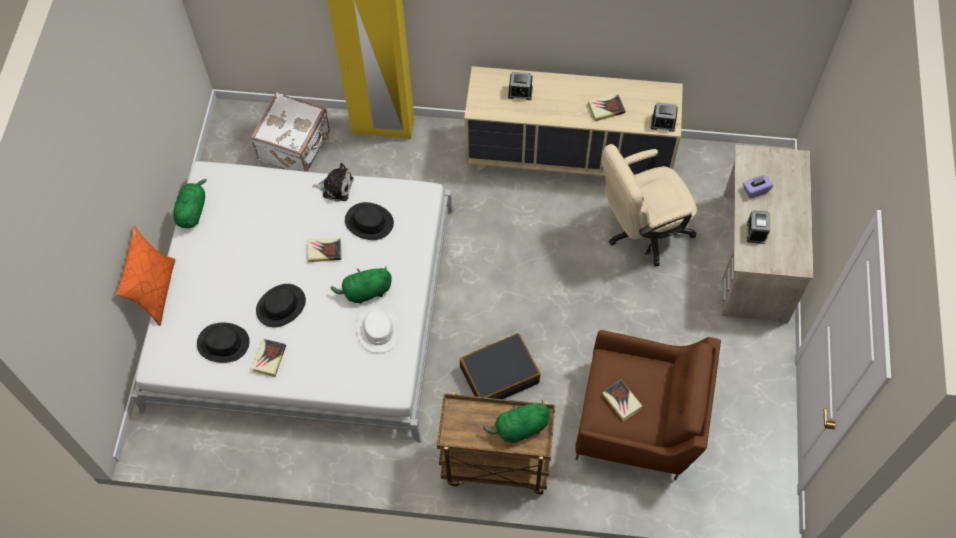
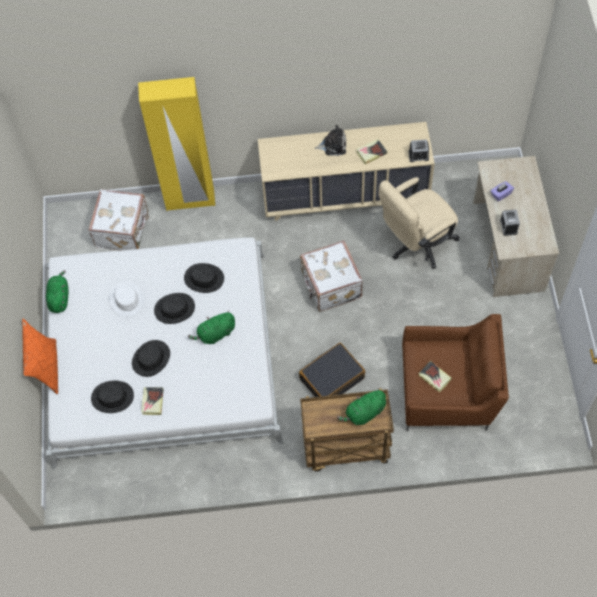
camera: 10 degrees left, 0 degrees up
(324, 251) = (174, 308): book -> black hat
(336, 187) = (170, 256): plush toy -> plush toy (333, 145)
(378, 329) = (233, 361): white hat -> white hat (127, 299)
(520, 92) = (301, 152): alarm clock -> none
(525, 262) = (330, 286): none -> white suitcase

